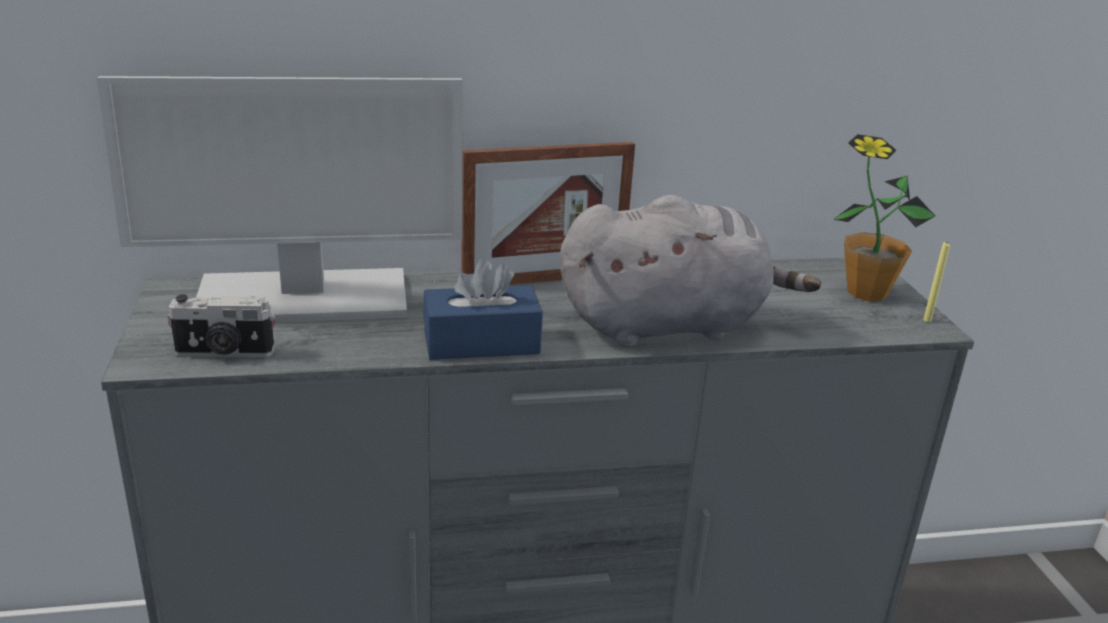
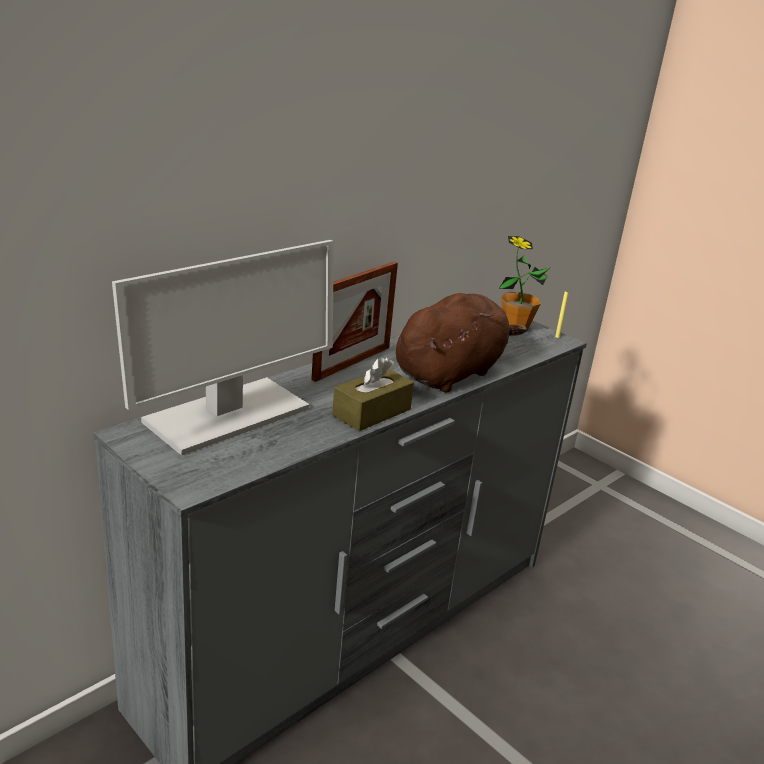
camera: 35 degrees left, 0 degrees up
(224, 353) = (233, 466): camera -> none
(481, 343) = (372, 412): blue tissue box -> brown tissue box
(670, 325) = (451, 373): grey plush toy -> brown plush toy

